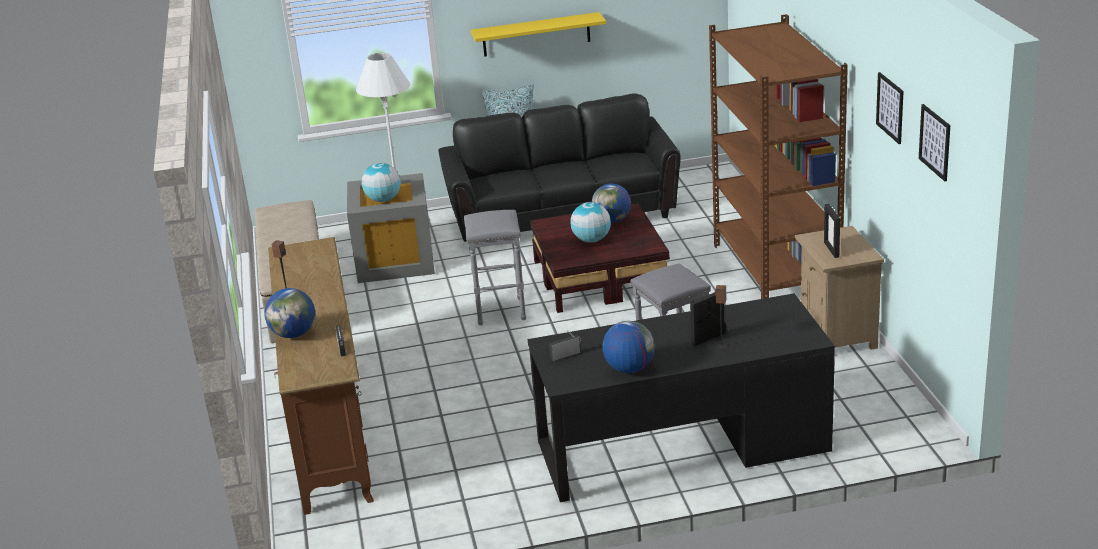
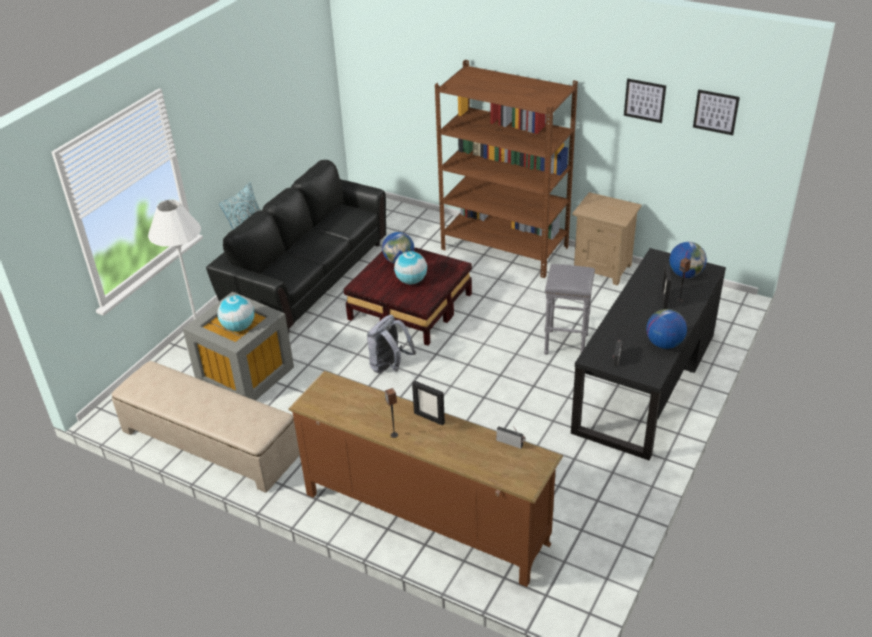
camera: 50 degrees left, 10 degrees up
(294, 334) = (456, 456): globe -> globe (685, 274)
(499, 311) = (390, 367): grey stool -> grey backpack
(536, 34) = (240, 139): yellow shelf -> none
(832, 249) = (607, 212): picture frame -> picture frame (429, 417)

